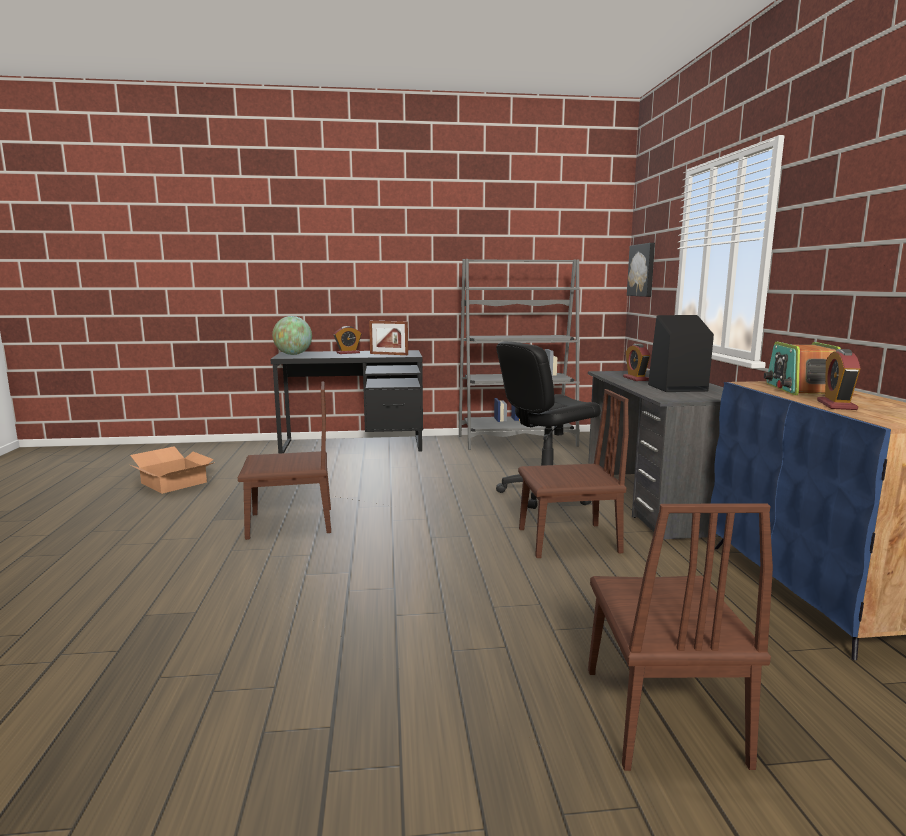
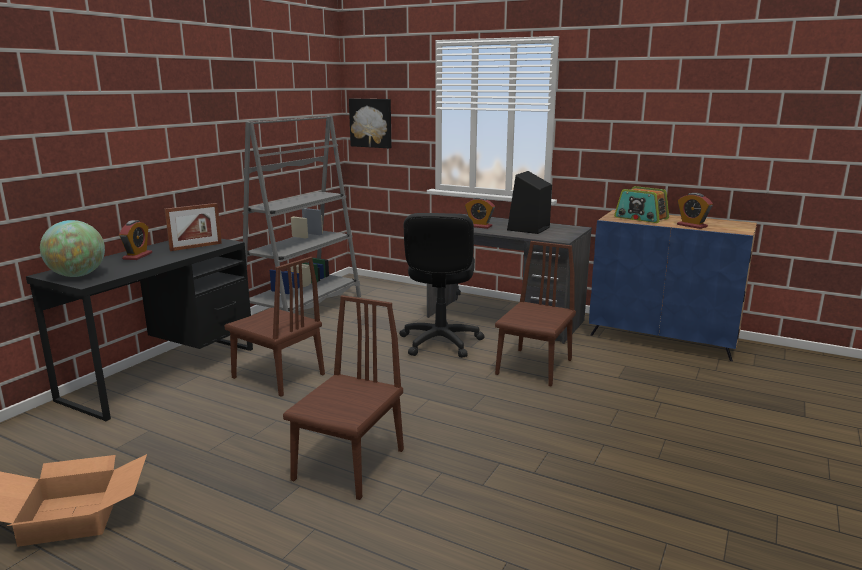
camera: 55 degrees left, 5 degrees up
(662, 714) = (758, 422): brown chair -> brown chair (278, 376)

